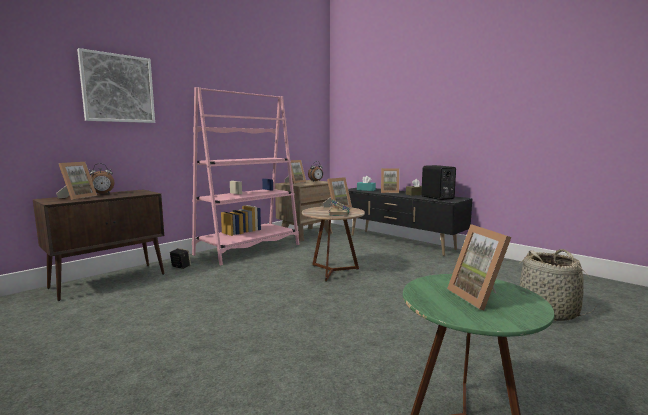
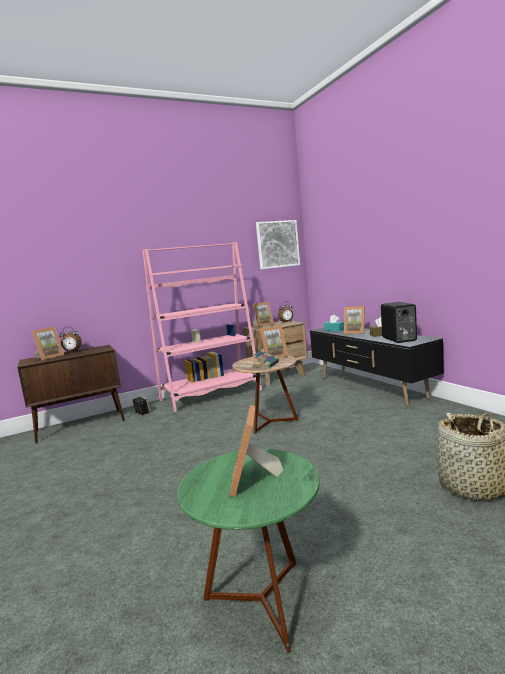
camera: 20 degrees right, 0 degrees up
(118, 88) = (81, 260): picture -> picture (277, 244)

